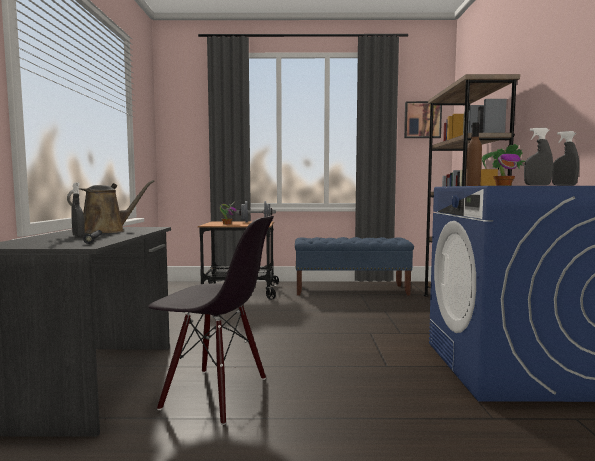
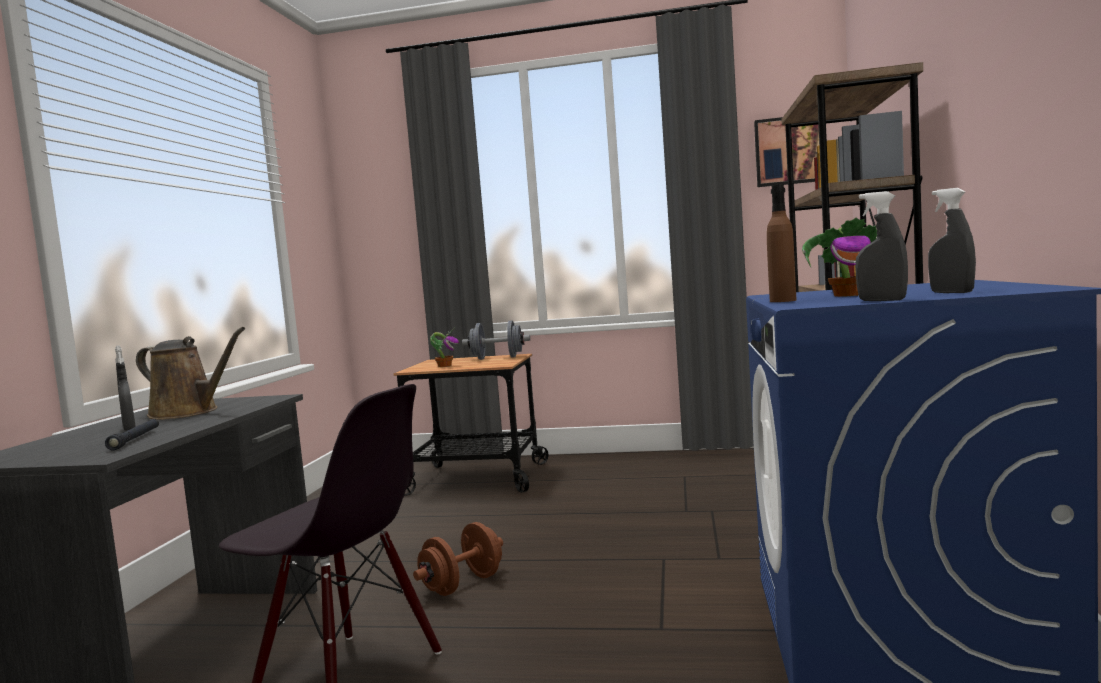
camera: 10 degrees right, 0 degrees up
(107, 231) = (188, 412): brown watering can -> brown watering can turned 60 degrees clockwise
(260, 345) = (462, 584): none -> brown dumbbell
(351, 290) = (670, 469): blue bench -> none

